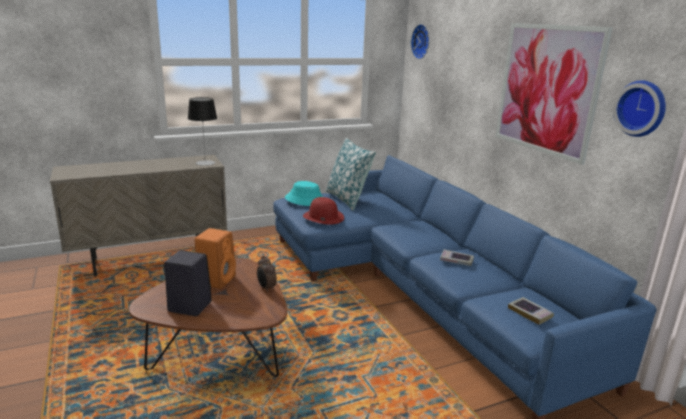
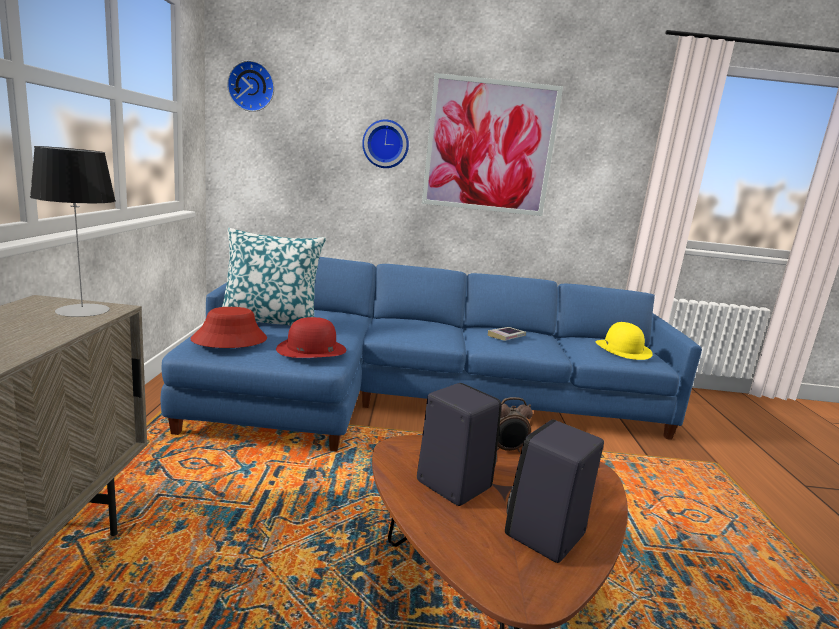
camera: 65 degrees left, 5 degrees down
(217, 279) = (451, 483): orange speaker -> black speaker
(305, 200) = (229, 339): turquoise hat -> red hat
(530, 313) = (623, 349): book -> yellow hat
(642, 108) = (596, 159): wall clock -> wall clock (386, 144)

